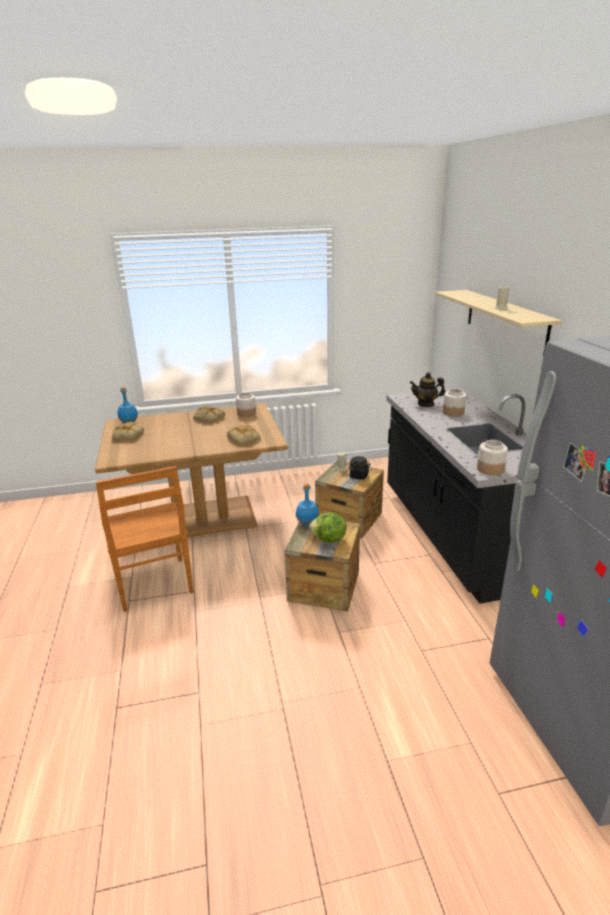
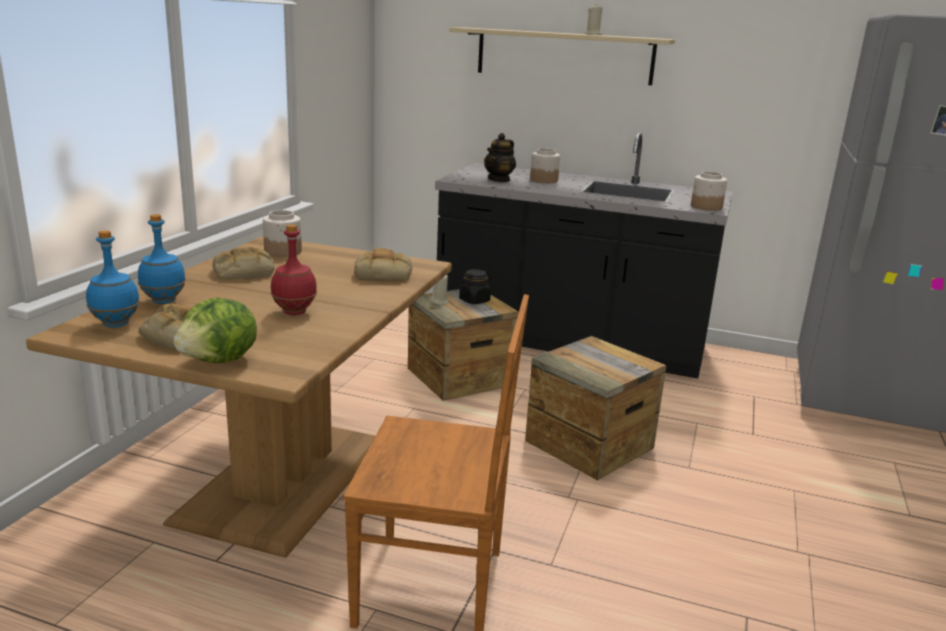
camera: 60 degrees left, 5 degrees down
(173, 441) = (294, 312): none -> red bottle
(307, 524) = (558, 360): blue bottle -> blue bottle (163, 301)
(328, 540) = (611, 361): lettuce -> lettuce (220, 361)

